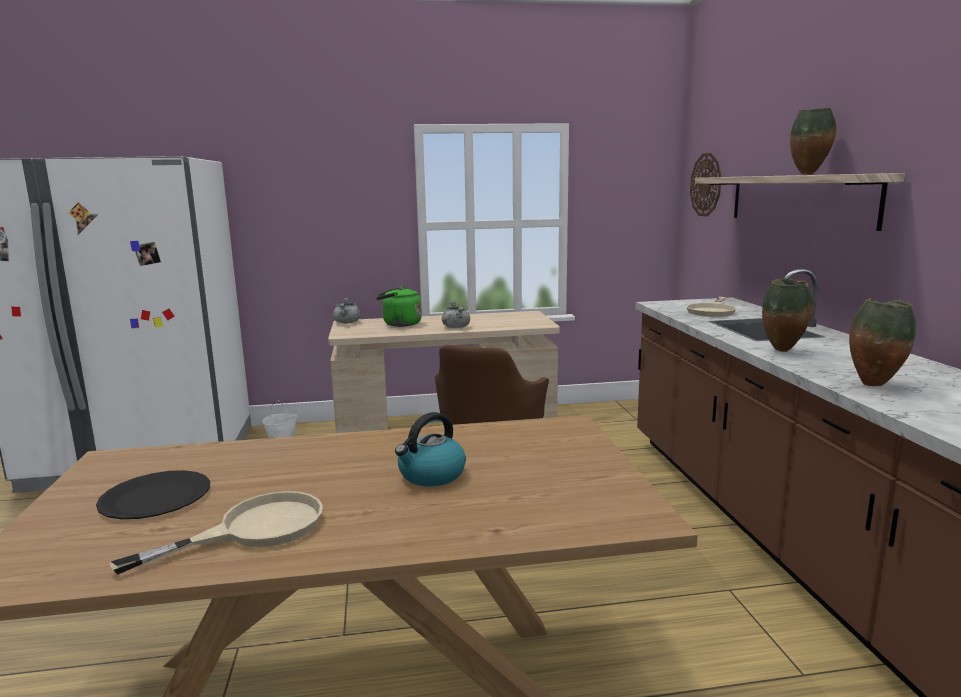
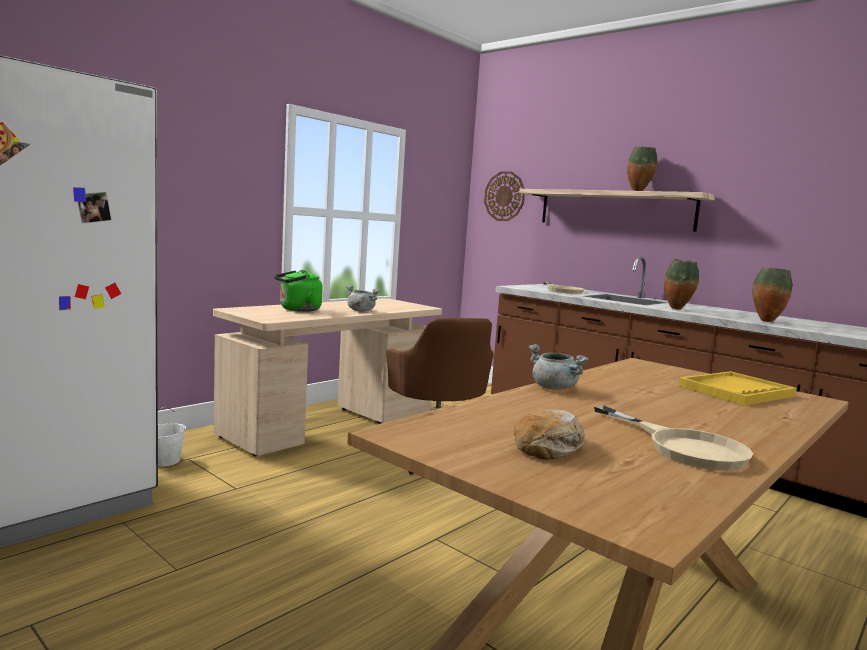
camera: 40 degrees left, 5 degrees down
(156, 497) = (549, 447): black plate -> bread
(253, 529) = (683, 447): beige frying pan -> beige frying pan turned 135 degrees clockwise
(347, 323) = (236, 310): grey cooking pot -> grey cooking pot (554, 388)
(431, 475) = (667, 399): kettle -> none
(561, 483) = (736, 391): none -> yellow tray

